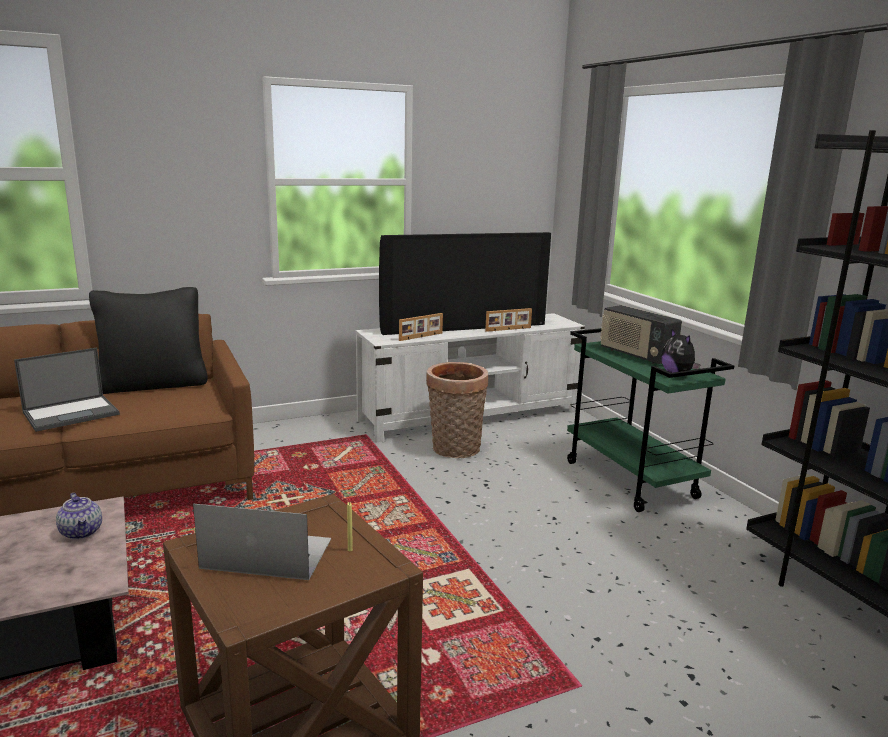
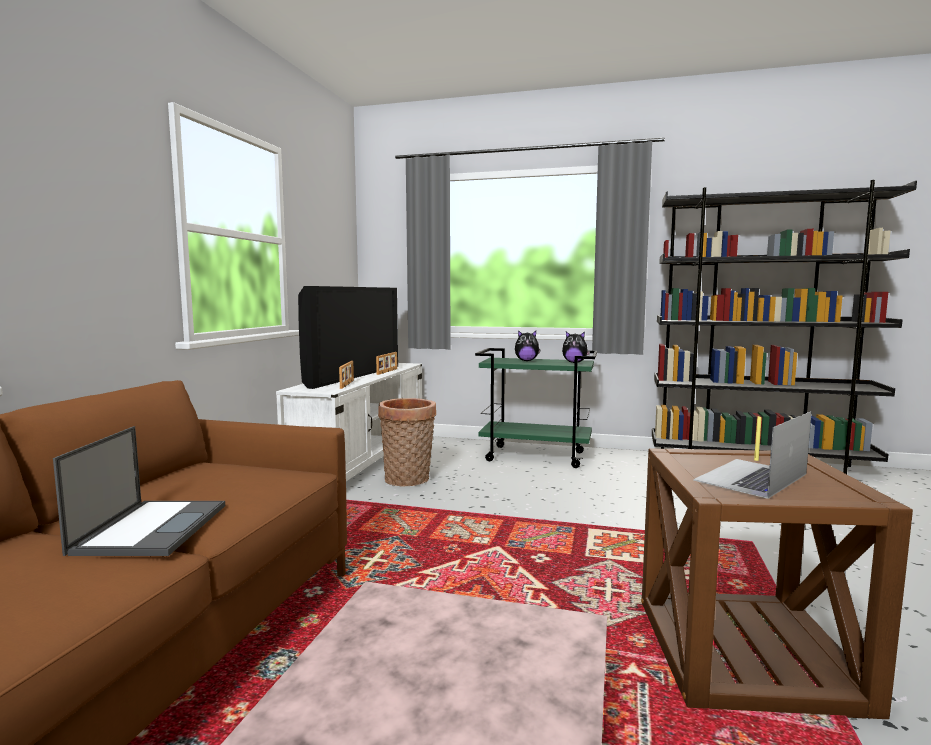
camera: 50 degrees left, 10 degrees down
(82, 532) = (429, 620): teapot -> none
(153, 384) = (164, 479): black pillow -> none
(636, 355) = (526, 361): radio -> plush toy

